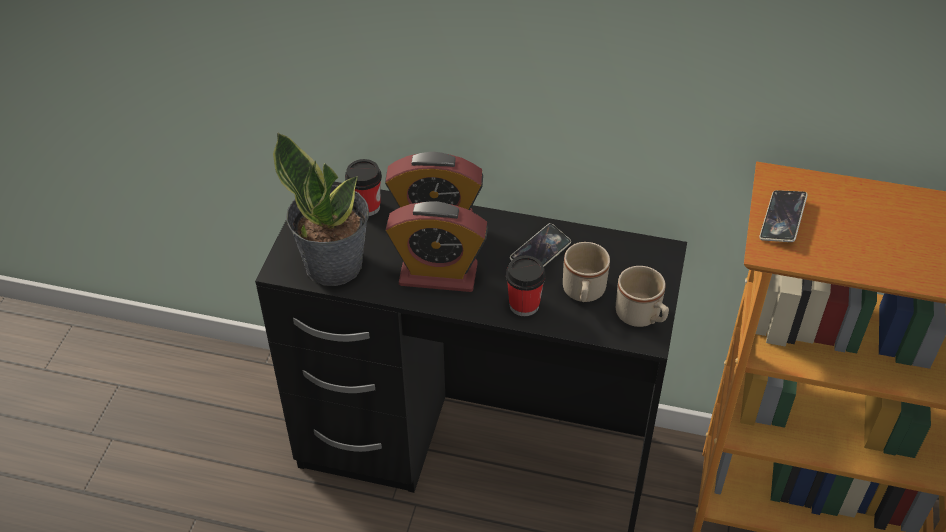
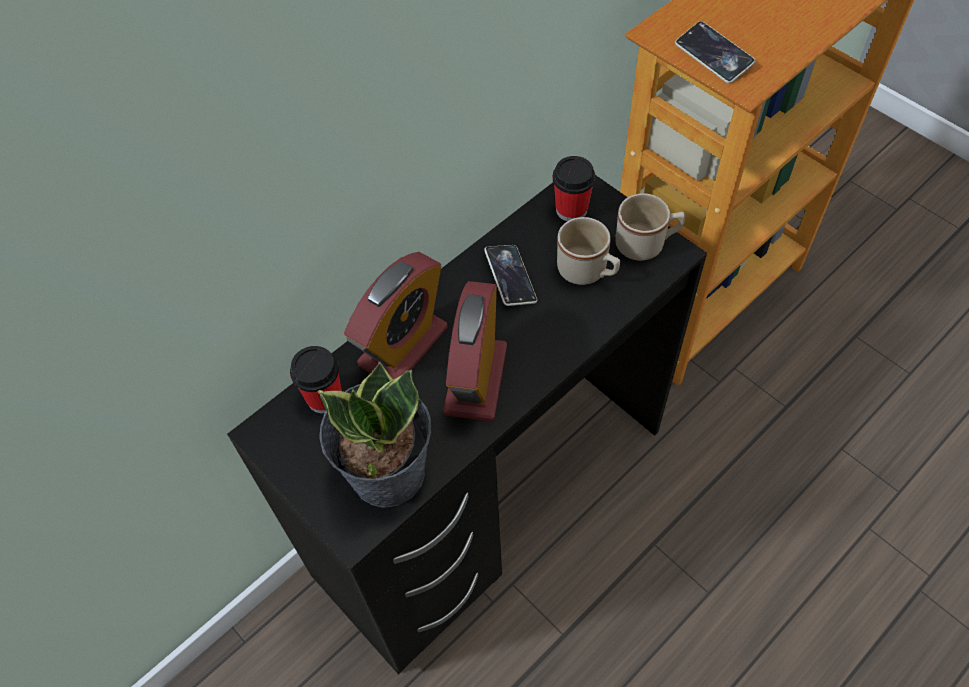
camera: 55 degrees left, 10 degrees up
(438, 274) = (476, 379): alarm clock -> alarm clock turned 150 degrees clockwise
(524, 305) = (569, 327): cup -> cup (571, 209)

